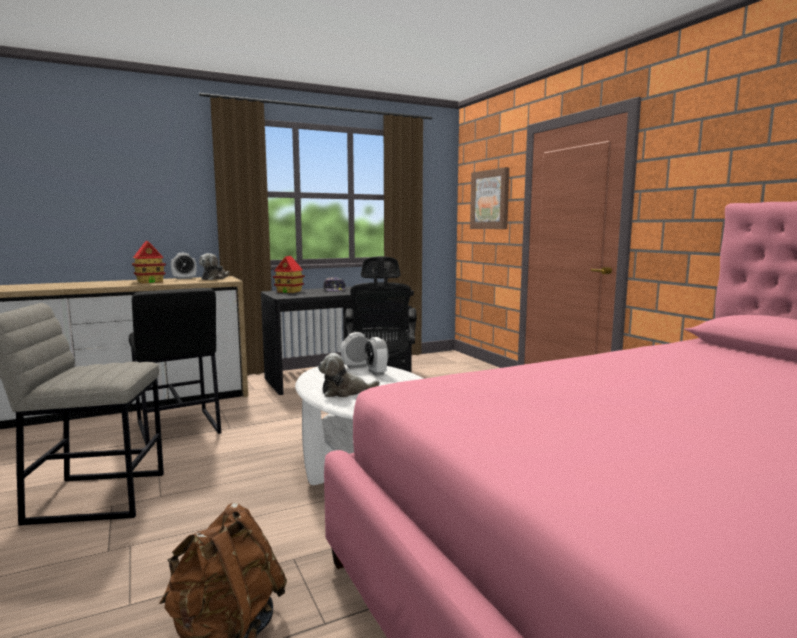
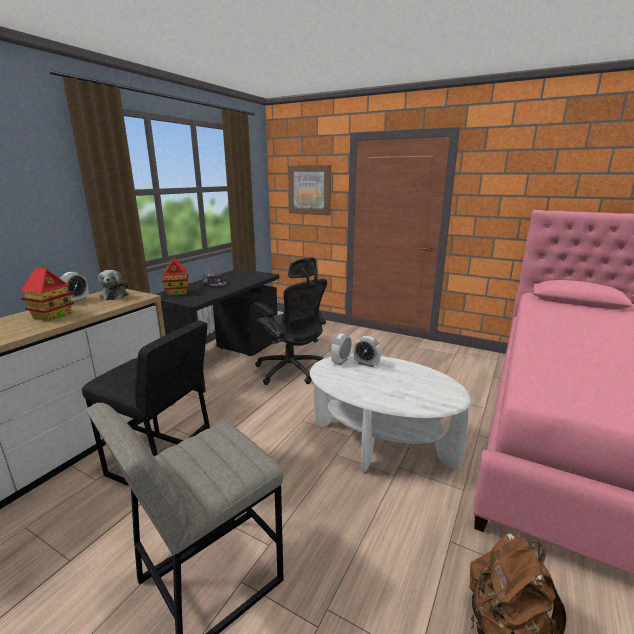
camera: 35 degrees left, 10 degrees up
(345, 392) = (389, 392): plush toy -> none

